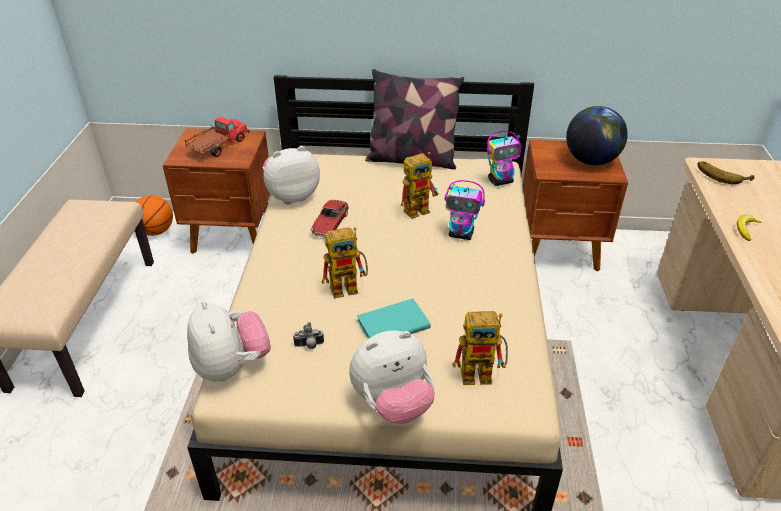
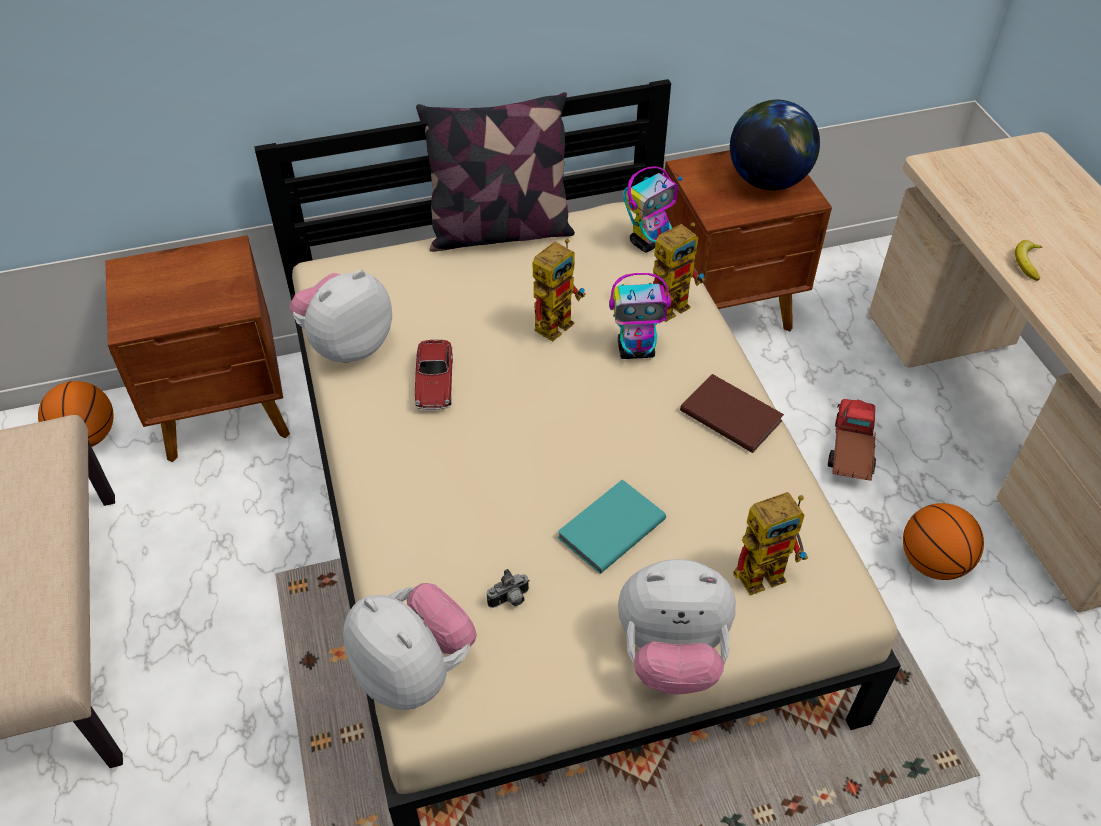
camera: 20 degrees left, 10 degrees up
(218, 146) = (184, 285): toy truck -> toy truck (850, 451)
(349, 287) = (518, 484): toy robot -> toy robot (674, 302)
(393, 403) = (671, 654): plush toy -> plush toy turned 45 degrees clockwise
(504, 282) = (731, 414): none -> brown book
(640, 433) = (932, 562): none -> basketball
(722, 174) = (963, 176): banana -> none

